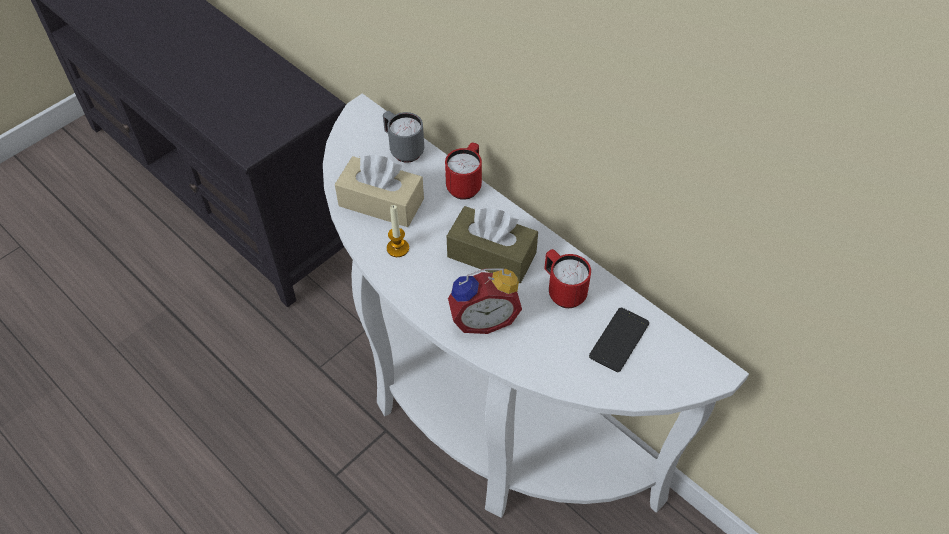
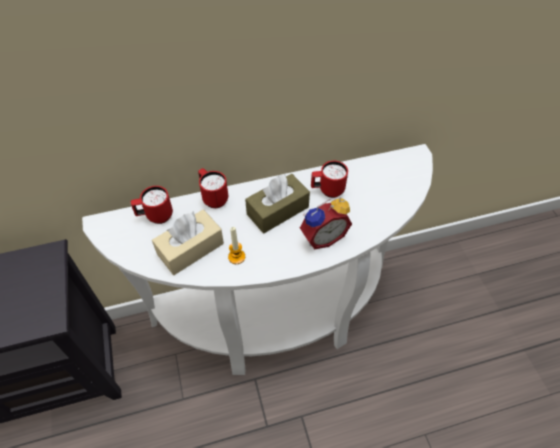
camera: 60 degrees left, 0 degrees up
(403, 149) = (155, 216): grey mug -> red mug
(483, 318) = (322, 237): alarm clock -> alarm clock turned 45 degrees clockwise
(619, 340) = (375, 182): phone -> none

